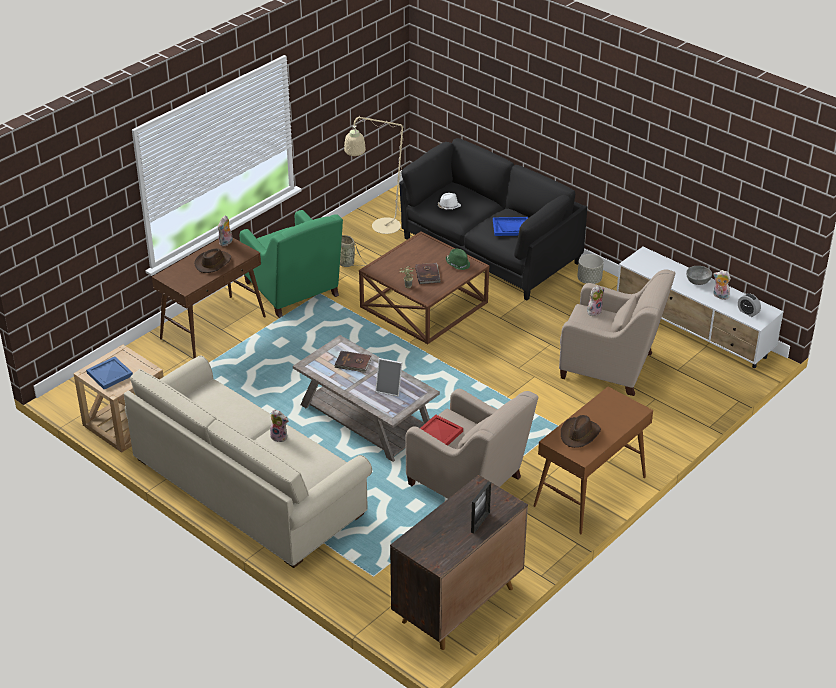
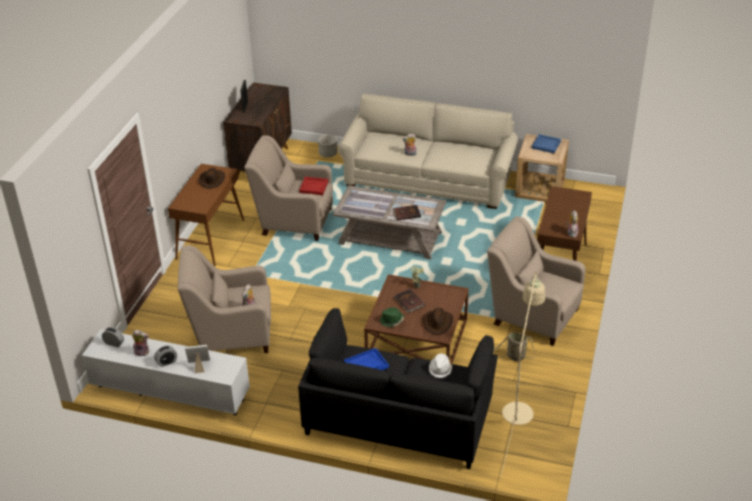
camera: 155 degrees right, 0 degrees up
(213, 263) = (561, 214): brown hat -> brown hat (438, 323)
(293, 291) = (532, 315): green armchair -> beige armchair
(389, 389) = (367, 205): picture frame -> picture frame (199, 366)
(589, 280) = (286, 416): grey planter -> grey planter (328, 154)
(698, 280) = (166, 362): grey bowl -> alarm clock

